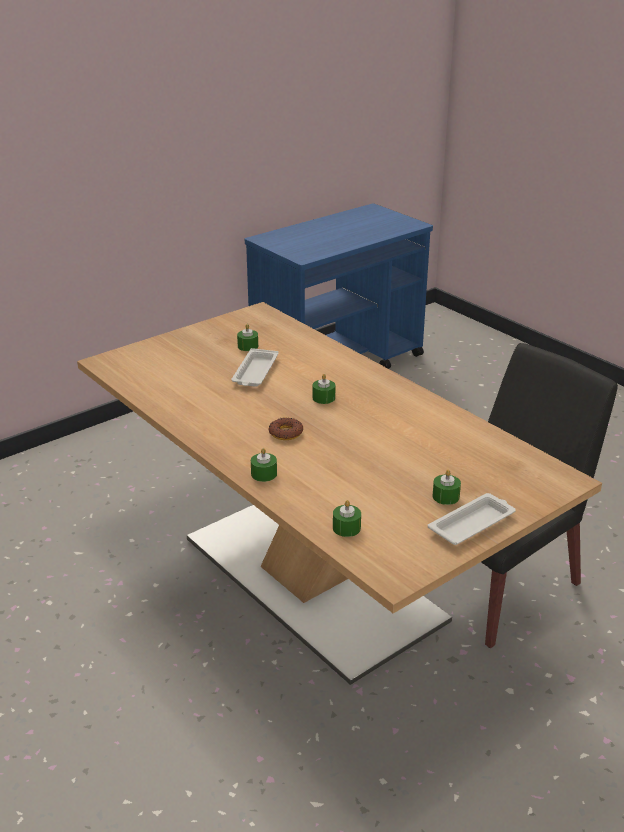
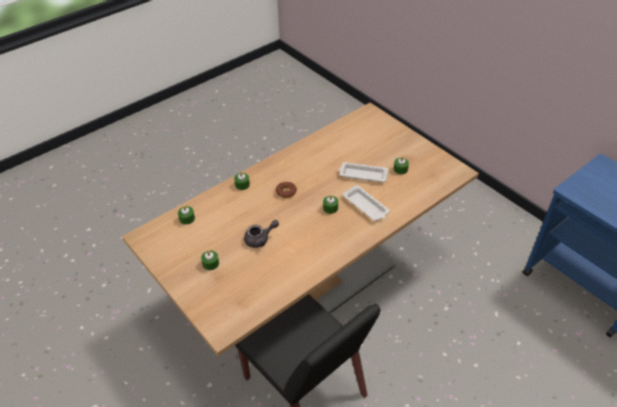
camera: 90 degrees right, 15 degrees up
(390, 453) = (260, 239): none -> grey teapot
(472, 524) = (181, 274): white tray -> white tray (366, 206)

